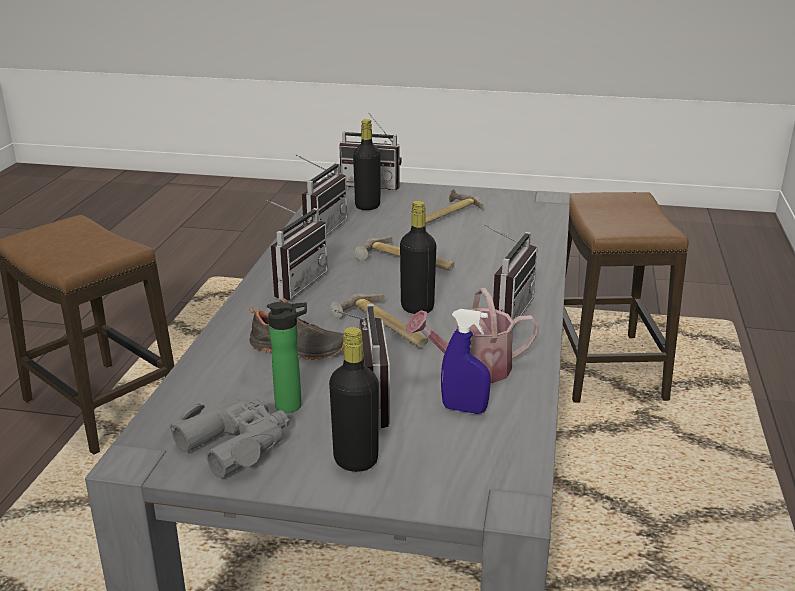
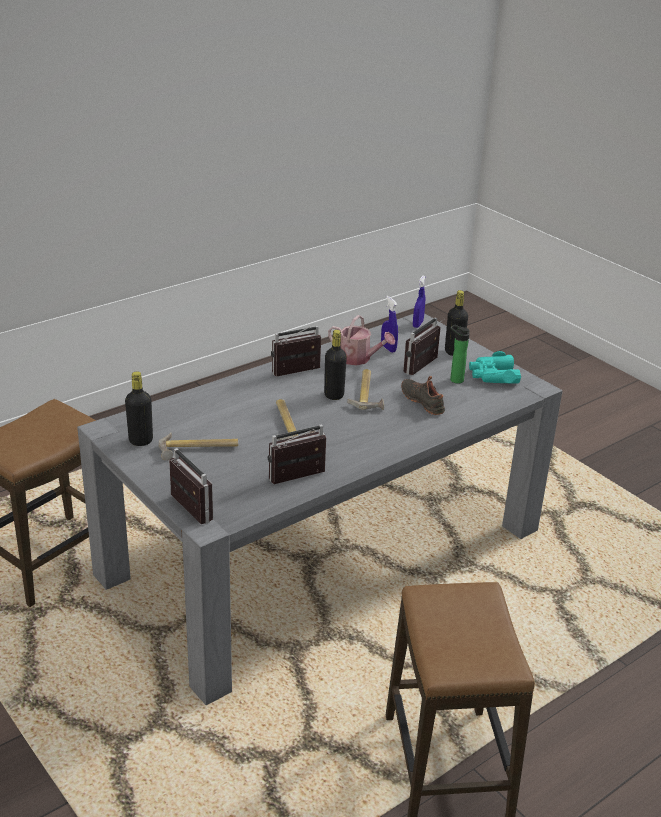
camera: 140 degrees left, 5 degrees up
(236, 443) = (493, 375): grey binoculars -> turquoise binoculars
(294, 283) = (375, 441): radio -> none
(367, 206) = (230, 486): black bottle -> black bottle (141, 441)
(498, 491) = (417, 324): none -> blue spray bottle

